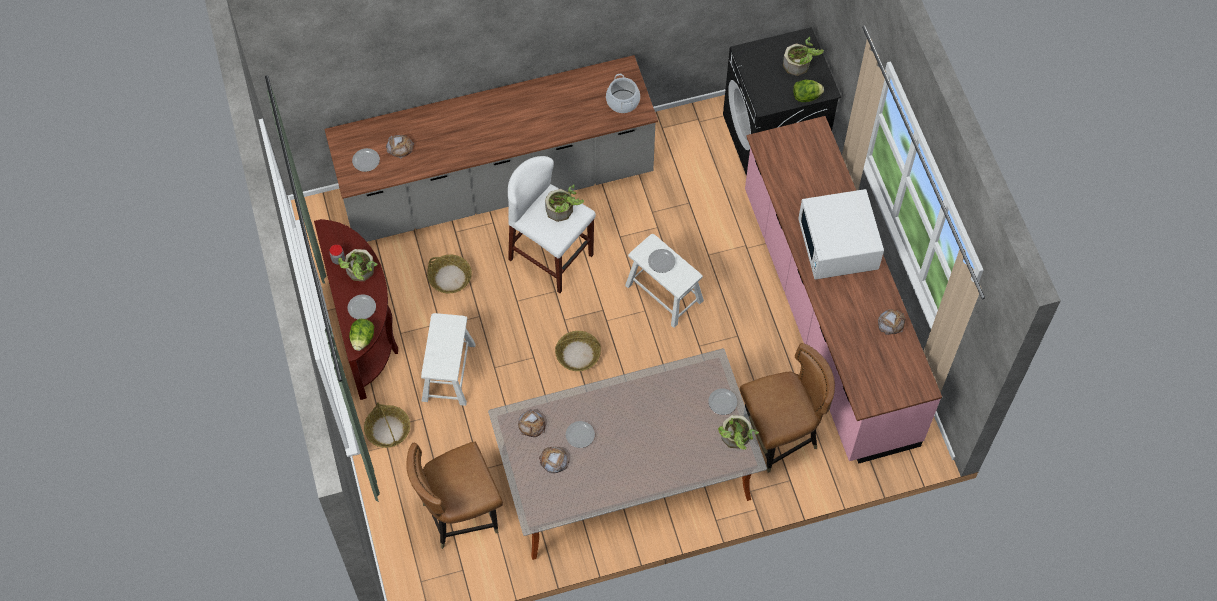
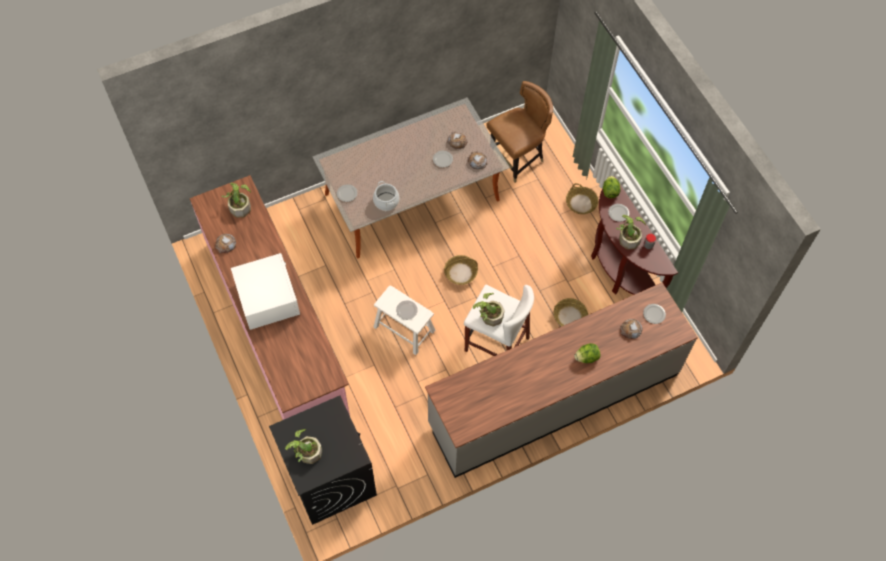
camera: 170 degrees right, 0 degrees up
(448, 372) = (551, 247): white stool -> none
(623, 101) = (457, 399): cooking pot -> cooking pot (386, 201)
(735, 439) = (335, 171): potted plant -> potted plant (240, 206)
(780, 436) = (307, 237): brown chair -> none
(806, 97) = (299, 421): lettuce -> lettuce (586, 357)

